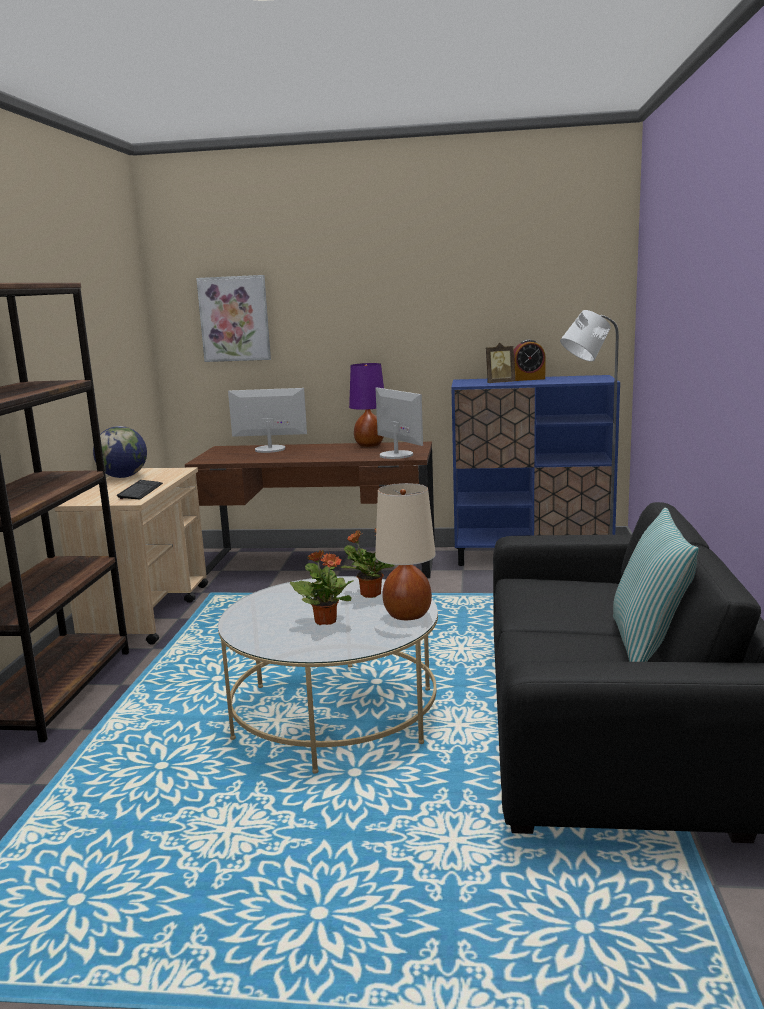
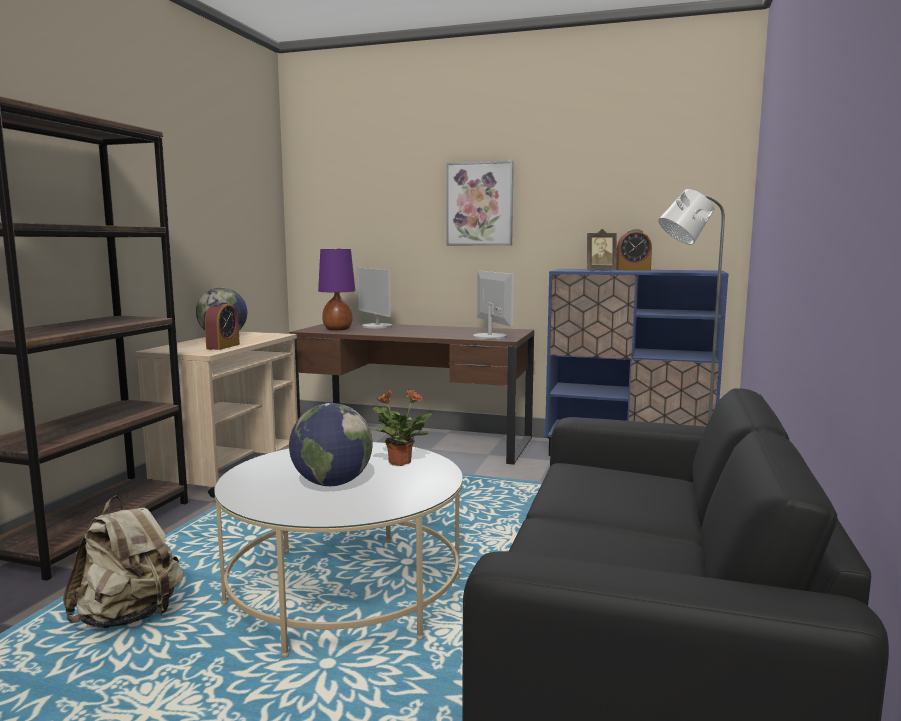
camera: 10 degrees right, 5 degrees down
(140, 491) = (223, 346): keyboard -> alarm clock
(152, 762) = (129, 617): none -> beige backpack
(234, 319) = (357, 203): picture -> picture (480, 204)
(270, 449) = (377, 326): monitor -> monitor turned 135 degrees counterclockwise
(325, 621) = (332, 483): potted plant -> globe
(369, 445) = (470, 329): purple table lamp -> purple table lamp (337, 329)
(408, 615) = (424, 487): beige table lamp -> none
(648, 645) = (698, 555): pillow -> none

